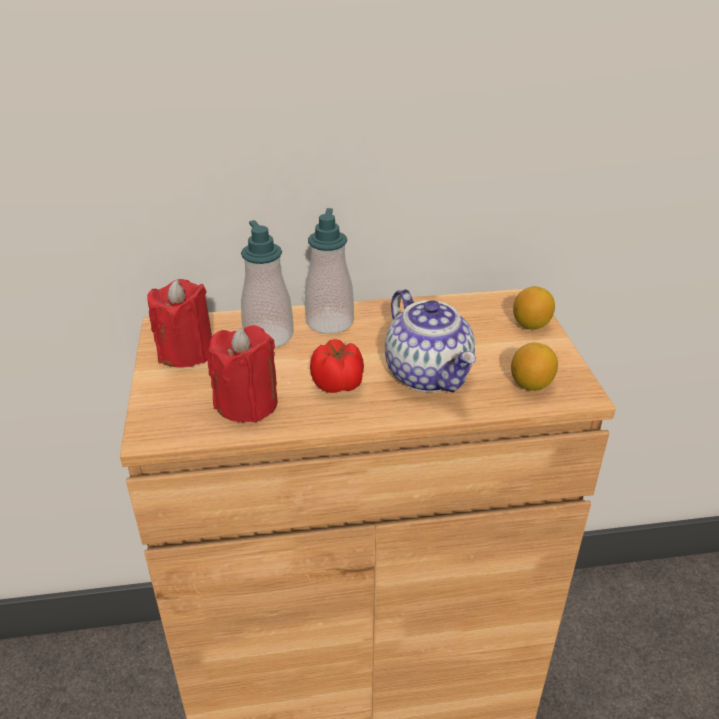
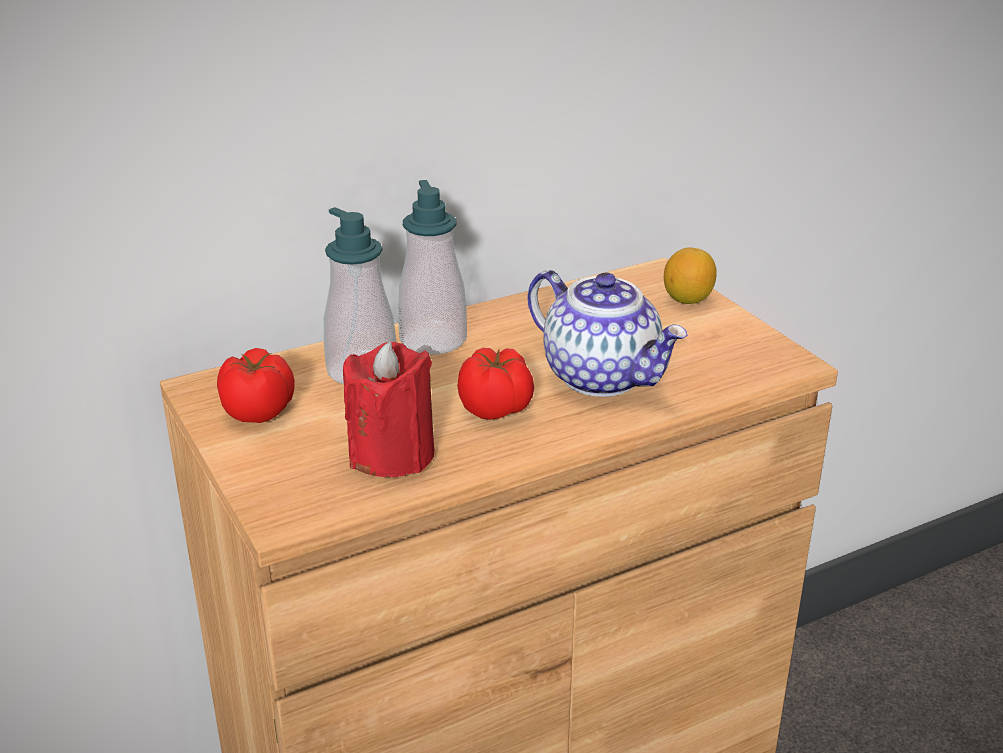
camera: 20 degrees left, 5 degrees down
(186, 352) = (259, 411): red candle -> tomato
(531, 384) = (729, 364): lemon -> none

